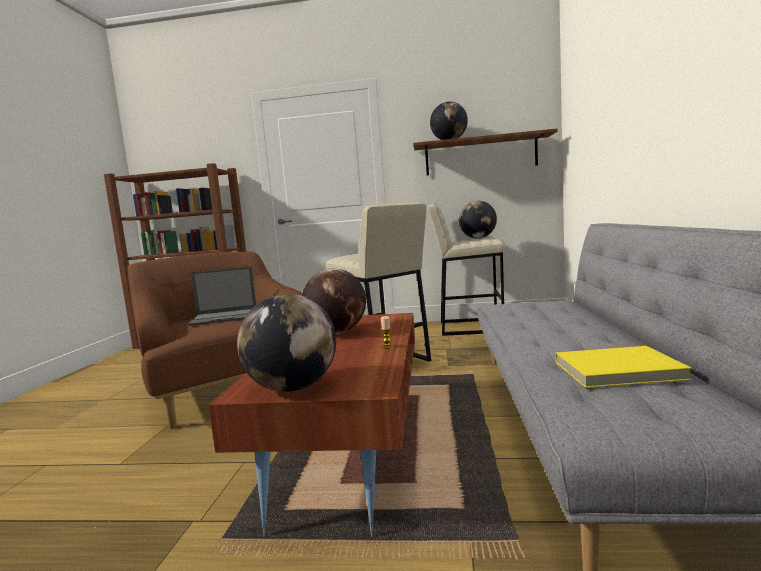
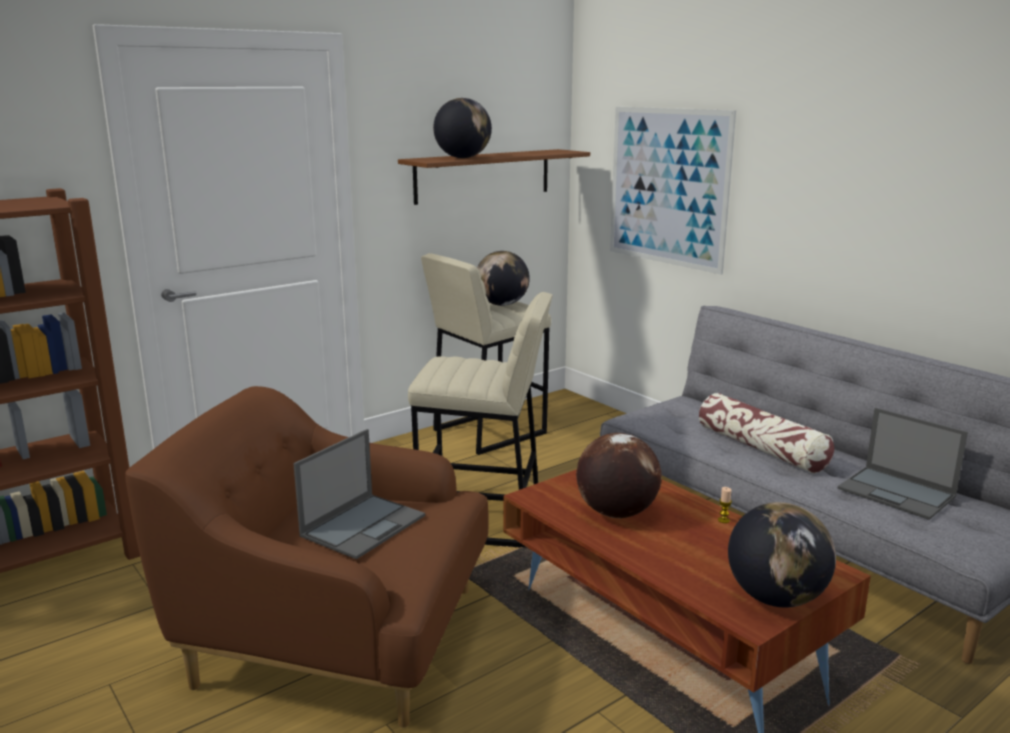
camera: 45 degrees left, 10 degrees up
(553, 328) = (761, 449): none -> pillow
(594, 137) = (668, 187): none -> picture
(619, 371) = (897, 493): yellow book -> laptop

